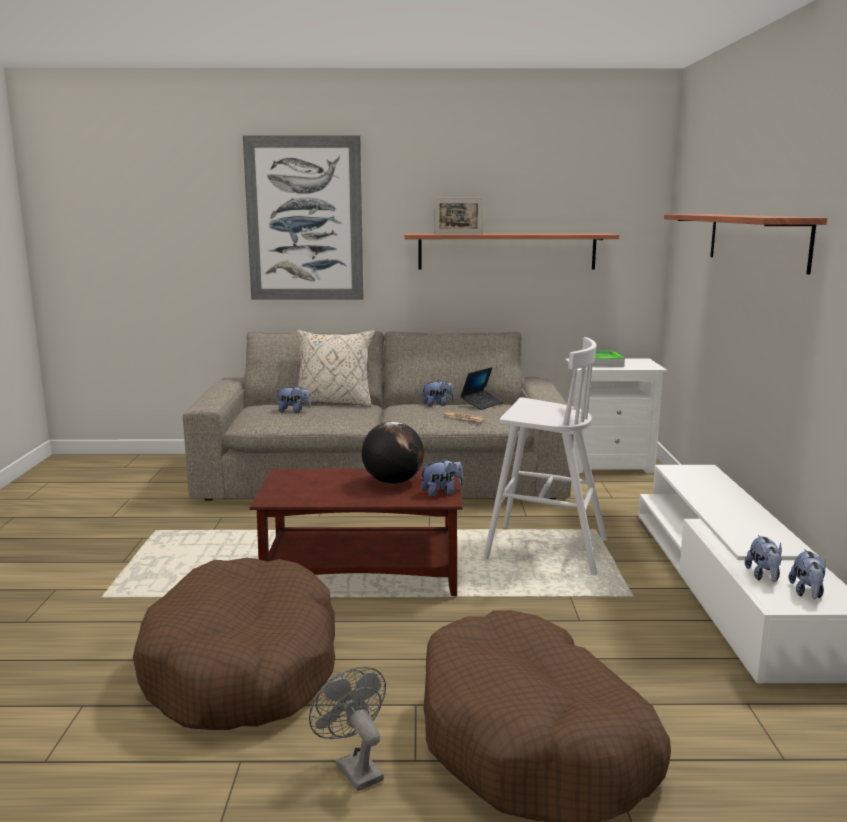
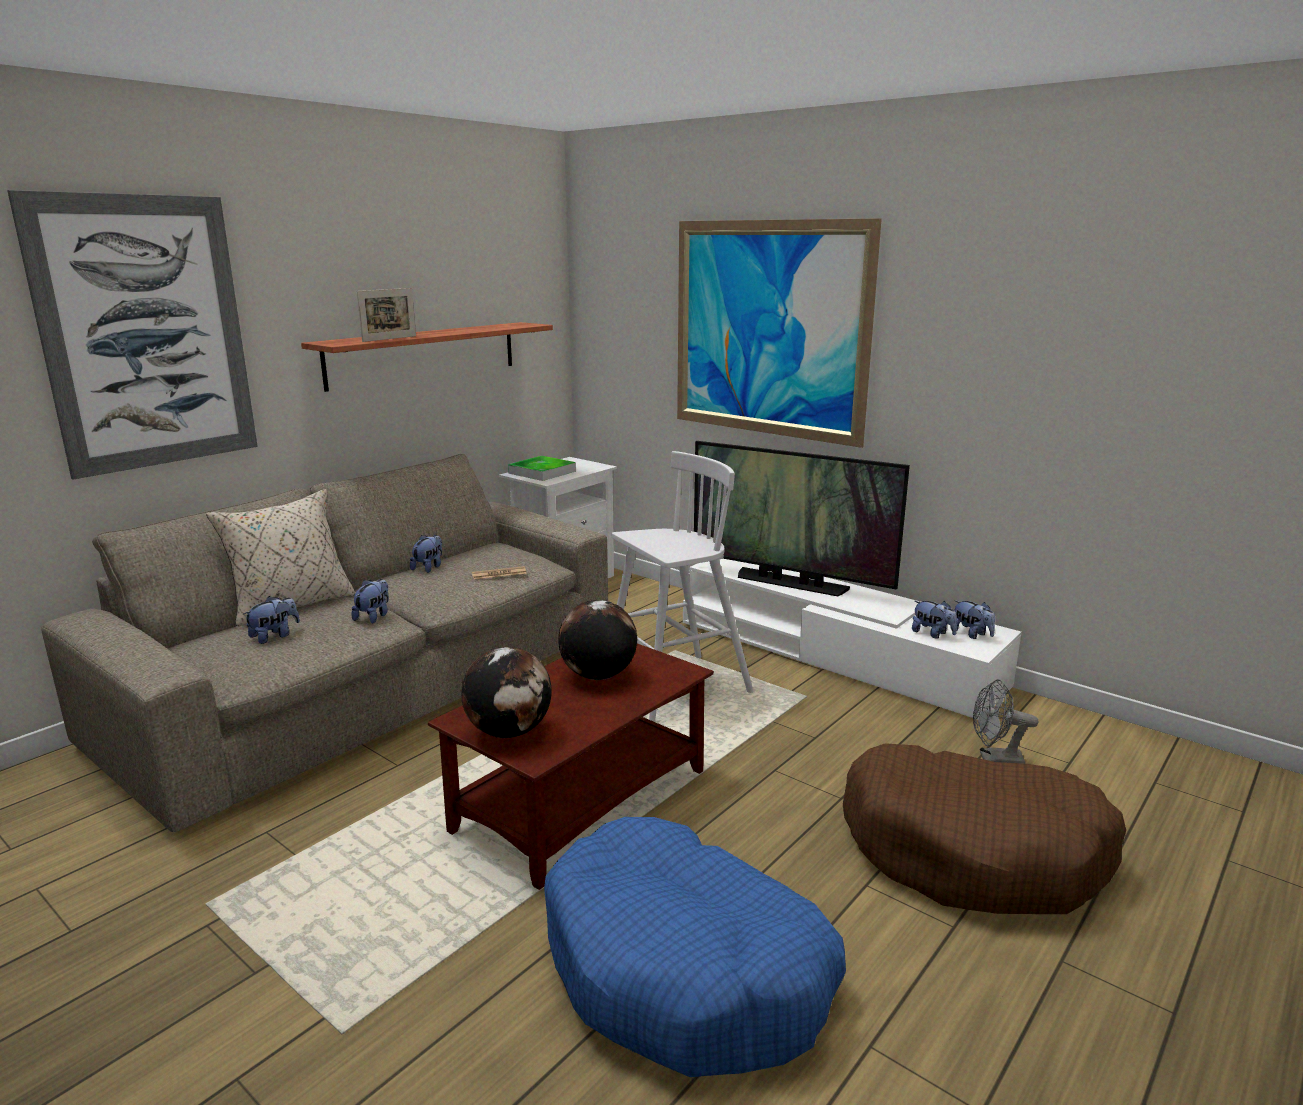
camera: 50 degrees left, 5 degrees up
(243, 668) = (686, 969): brown dog bed -> blue dog bed
(289, 486) = (509, 731): none -> globe
(354, 767) = (939, 969): grey fan -> grey fan (994, 759)
(441, 492) = (665, 665): plush toy -> plush toy (373, 616)
(482, 404) = (476, 552): laptop -> none
(714, 499) = (790, 583): none -> television
(756, 240) = (768, 330): shelf -> picture

